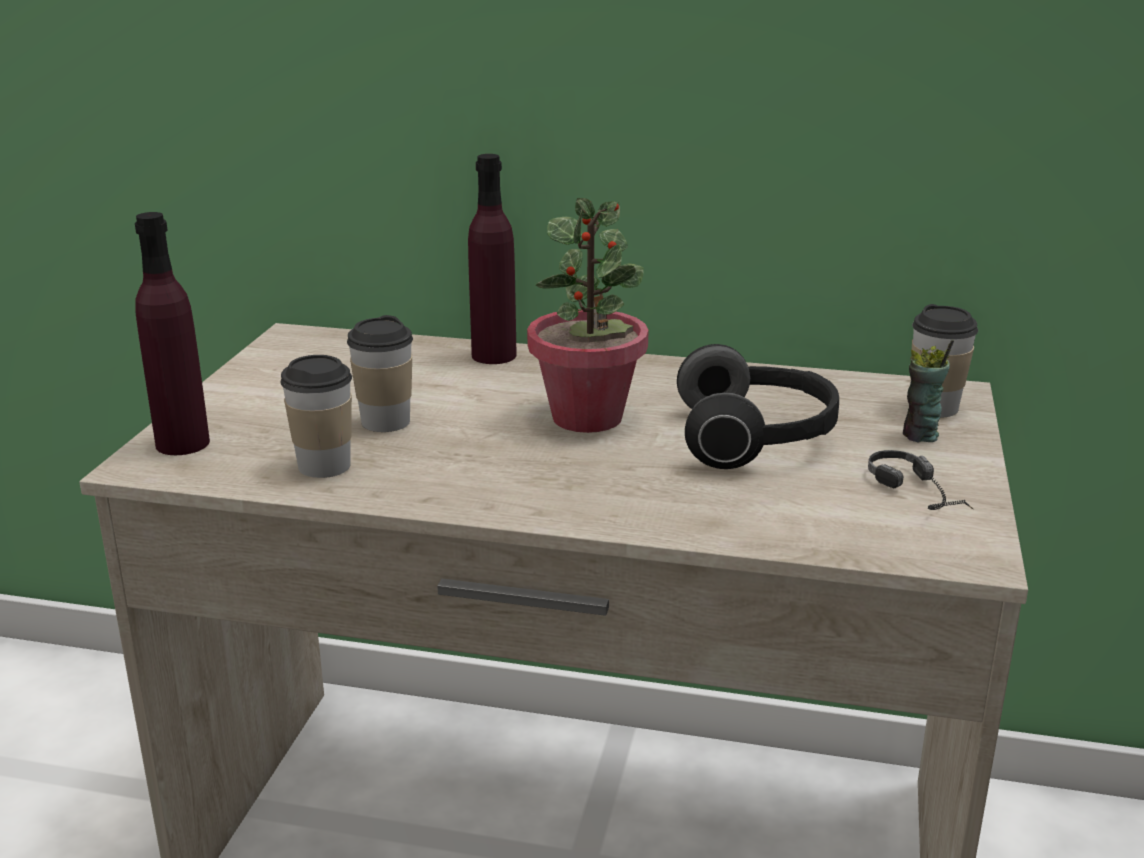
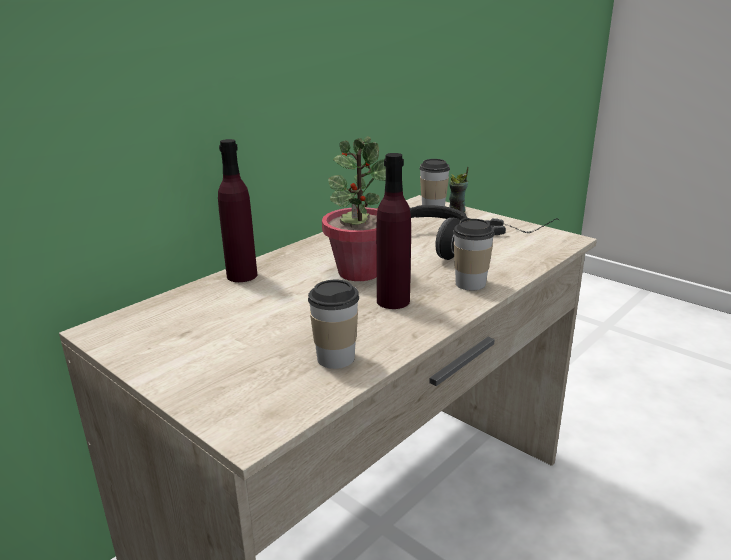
camera: 60 degrees left, 0 degrees up
(183, 443) = (234, 407): purple bottle -> purple bottle (393, 301)
(385, 422) = (294, 326): cup -> cup (470, 283)

